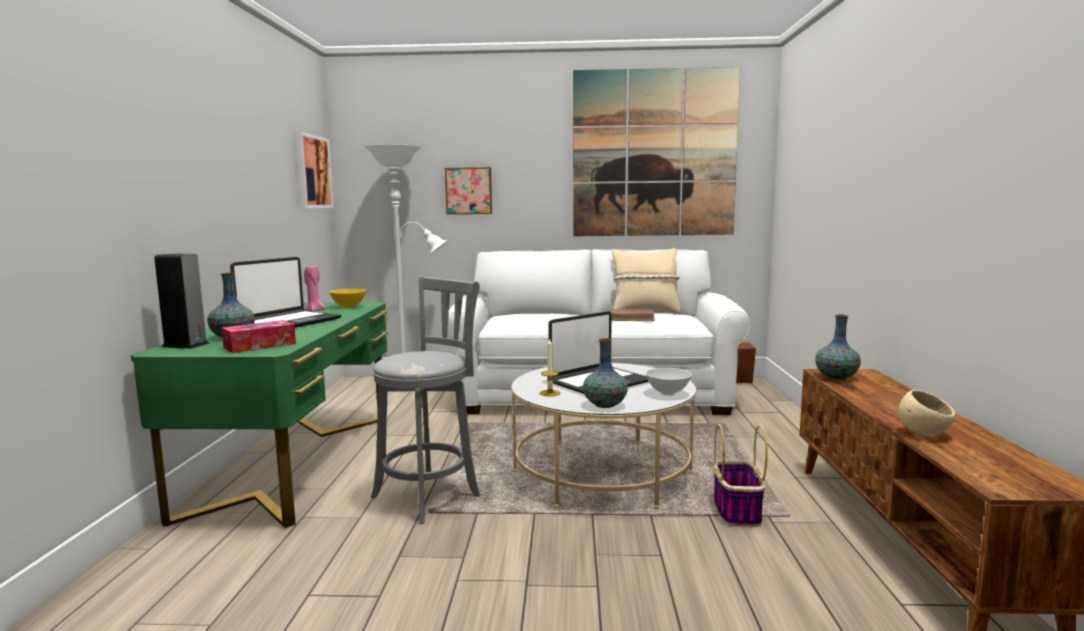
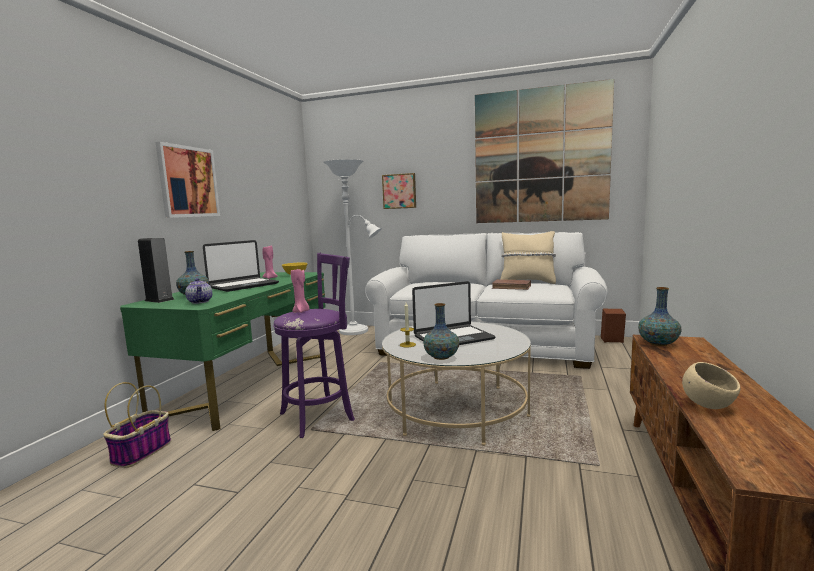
camera: 15 degrees right, 0 degrees up
(260, 346) = (200, 302): tissue box -> teapot
(313, 172) = (291, 182): picture -> picture (188, 182)
(407, 355) = (301, 311): none -> pink candle
(431, 495) = (321, 416): grey stool -> purple stool
(668, 393) = (501, 350): white bowl -> none
(736, 510) = (552, 454): basket -> basket (142, 452)

